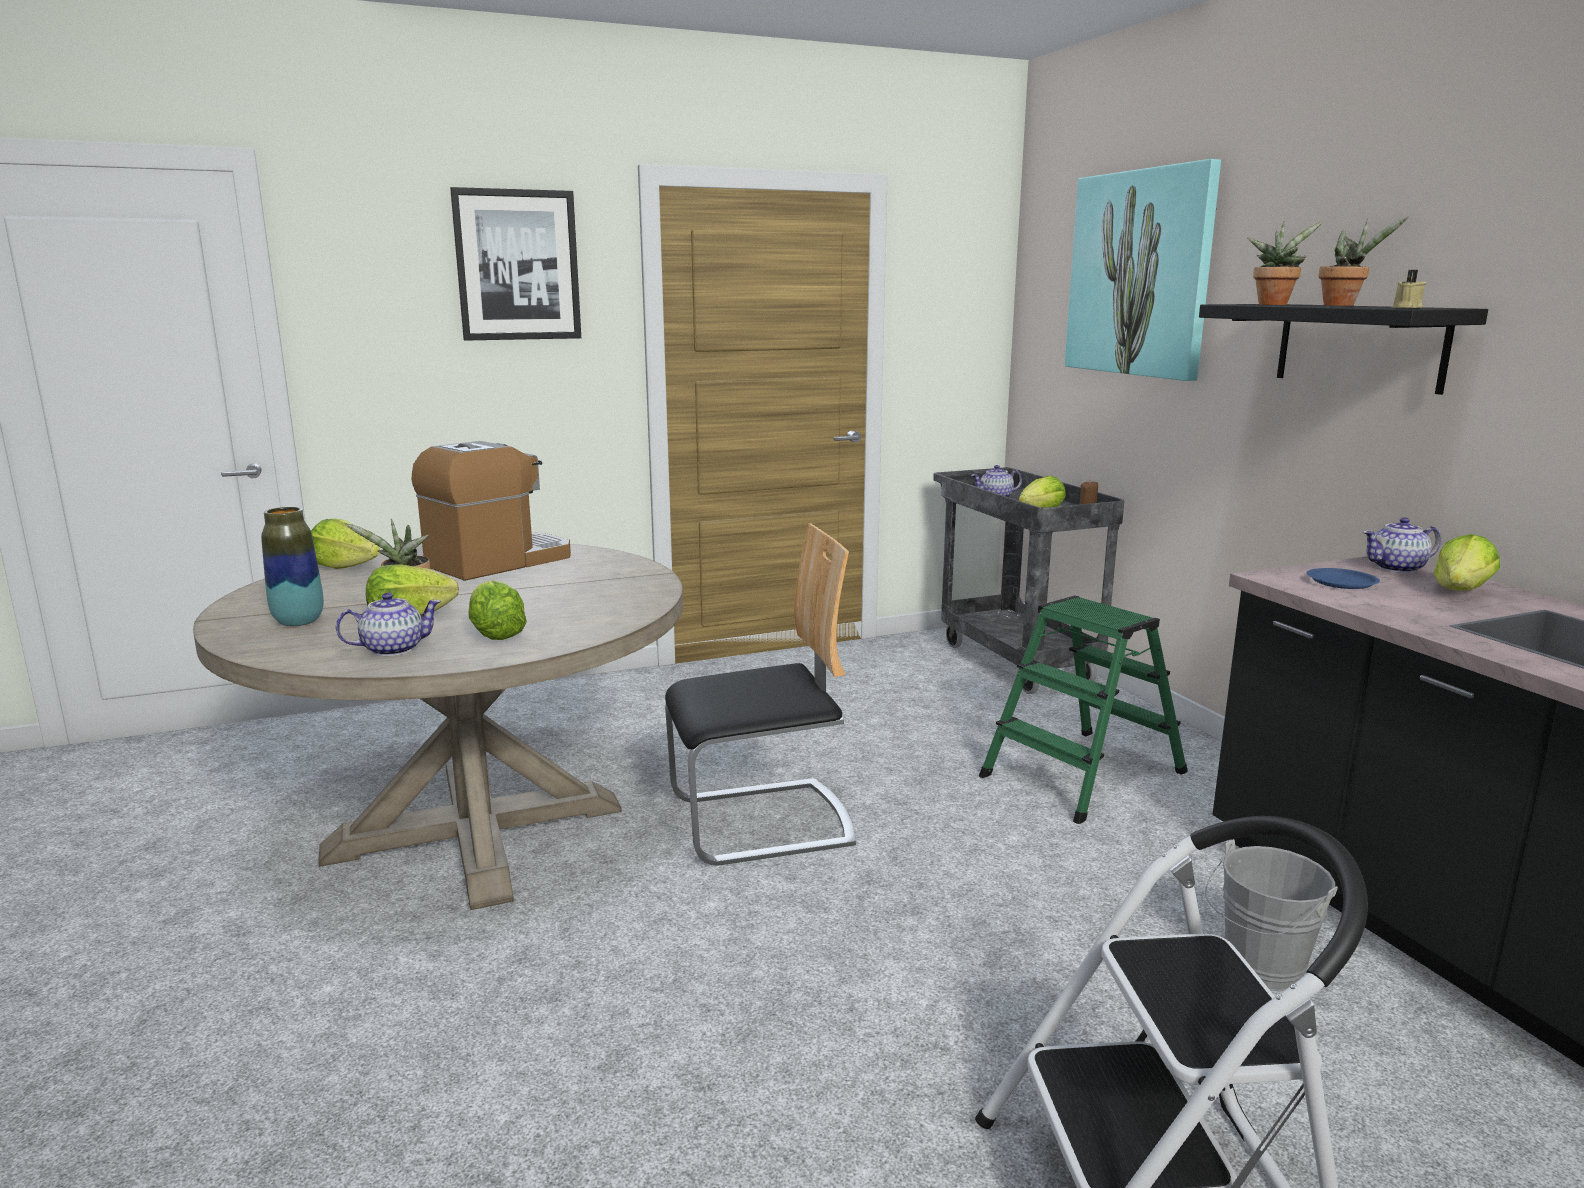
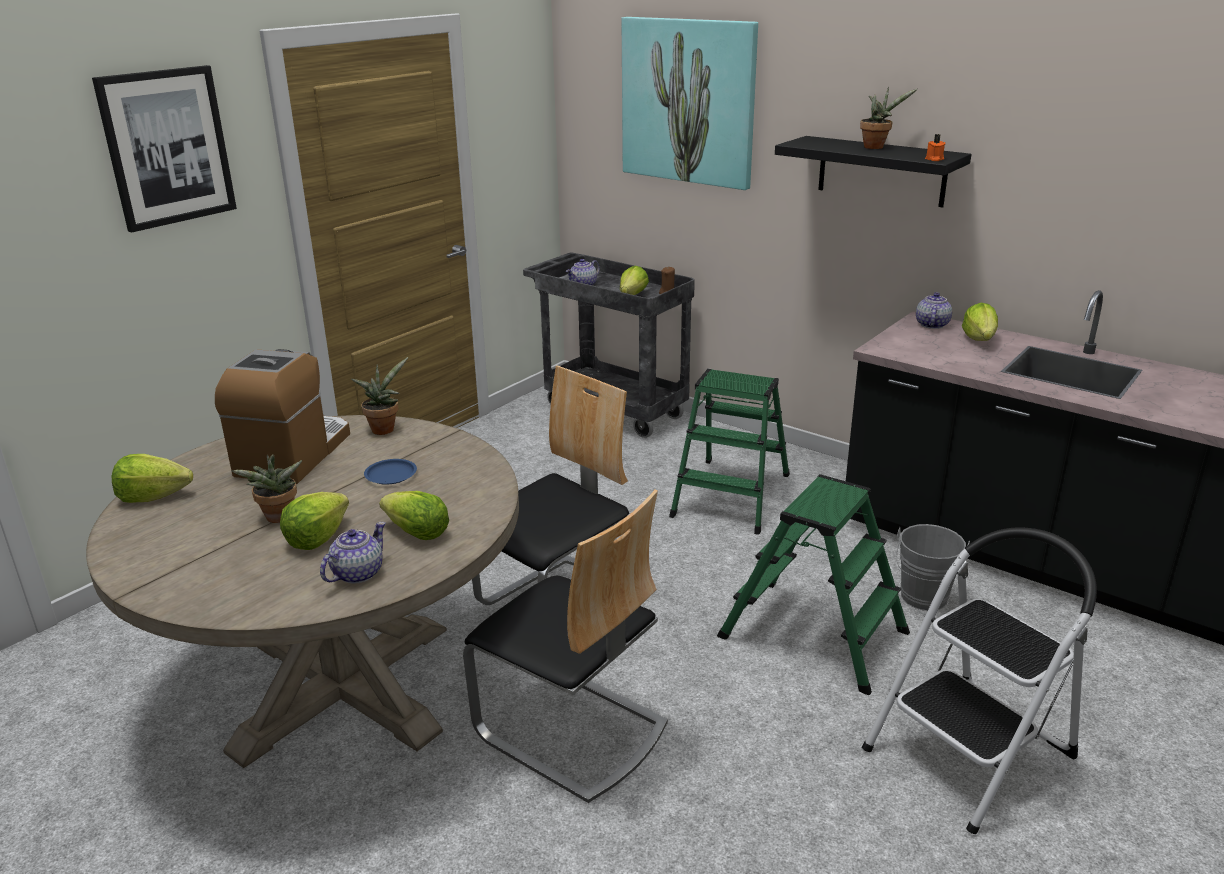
camera: 30 degrees left, 10 degrees up
(298, 622) = (221, 571): vase -> none
(638, 950) = (571, 730): none -> chair
(1044, 956) = (813, 634): none -> green step ladder
(1274, 304) = (830, 146): potted plant -> potted plant (384, 428)
(1341, 582) = (917, 346): blue plate -> blue plate (390, 475)
(1397, 568) = (931, 325): teapot -> teapot turned 150 degrees clockwise
(1405, 308) = (934, 159): beige candle -> orange candle

